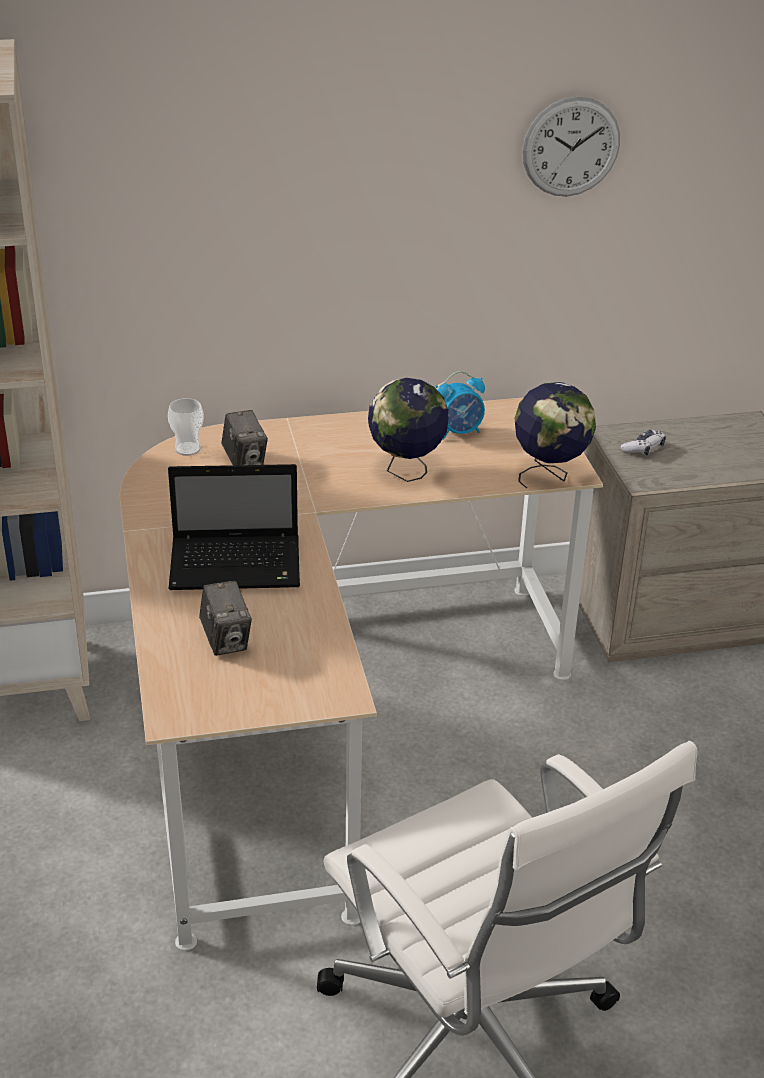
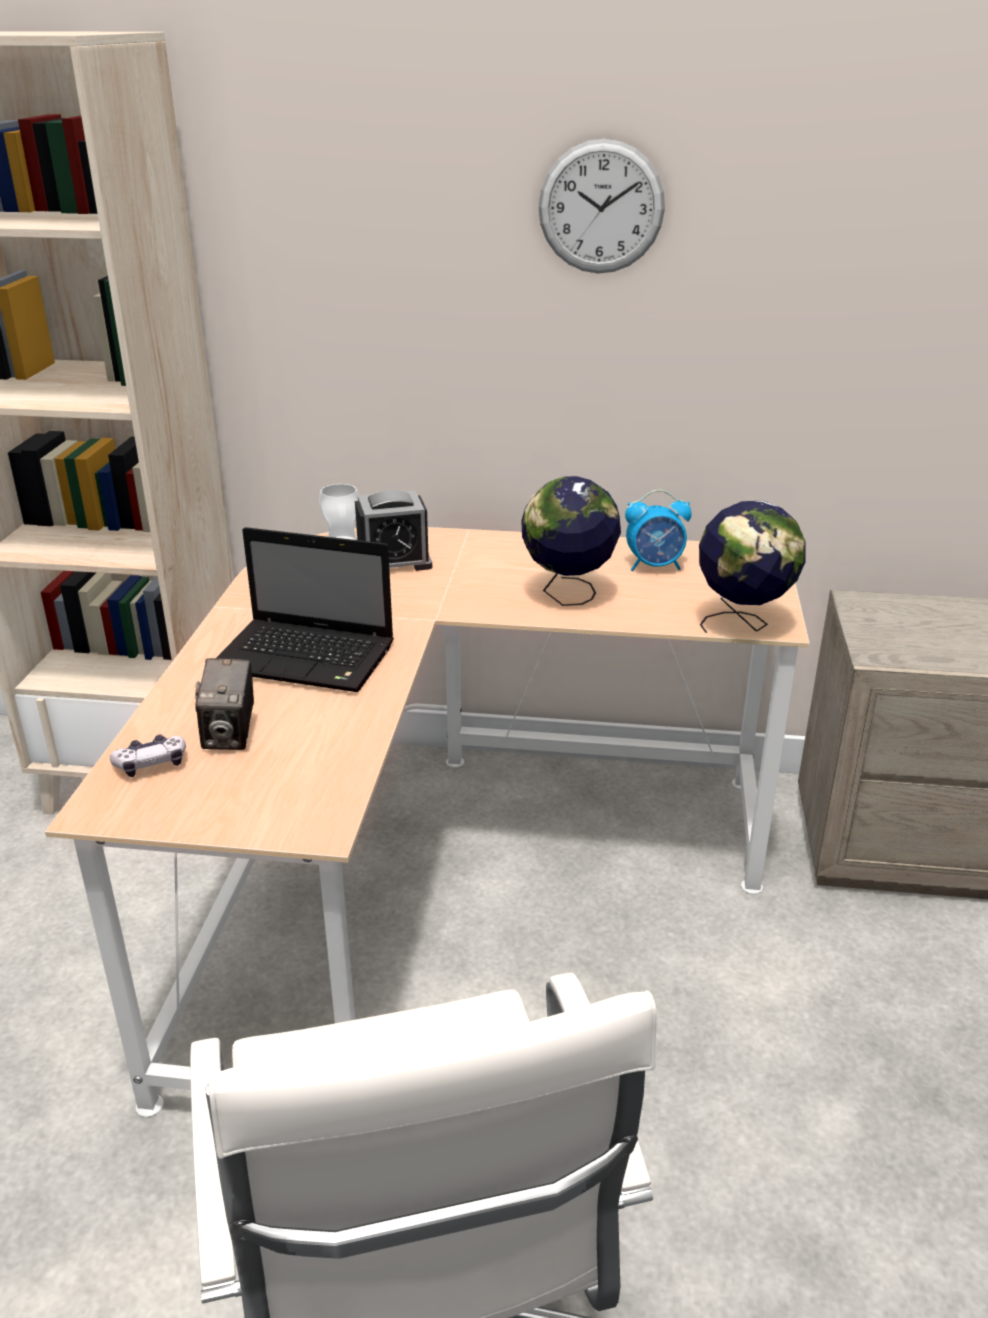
camera: 20 degrees right, 5 degrees down
(245, 461) = (393, 561): camera -> alarm clock
(571, 147) = (832, 220): wall clock -> wall clock (601, 207)
(643, 448) = (893, 621): game controller -> game controller (151, 764)

